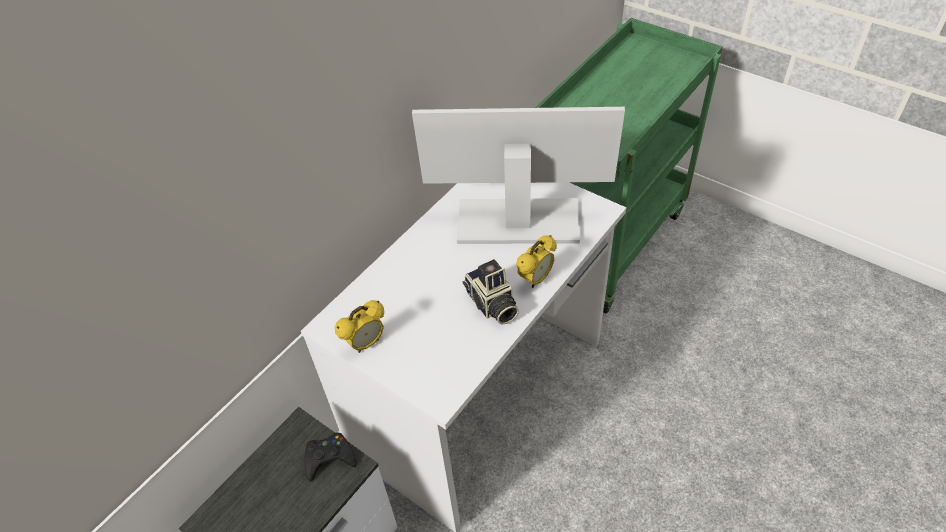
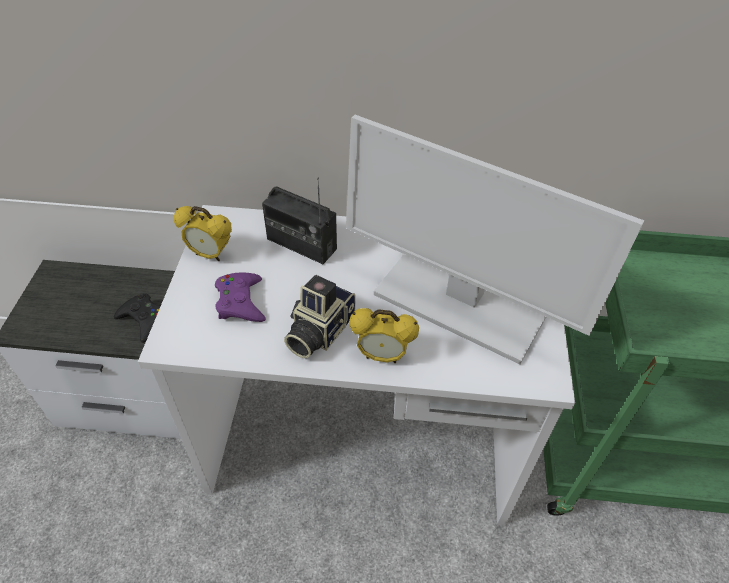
camera: 55 degrees right, 0 degrees up
(400, 282) = (301, 244): none -> radio
(432, 340) = (240, 302): none -> purple game controller
(519, 221) = (459, 303): monitor -> monitor turned 150 degrees clockwise

